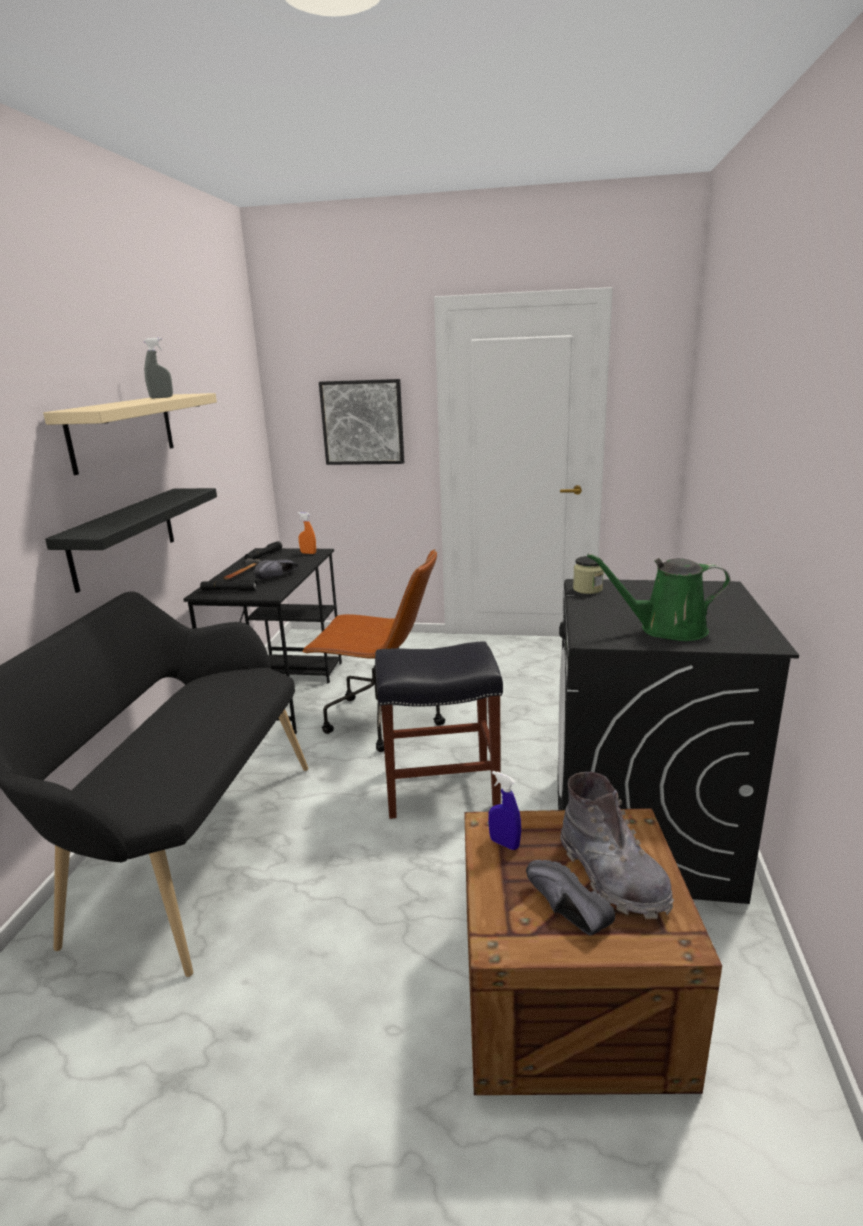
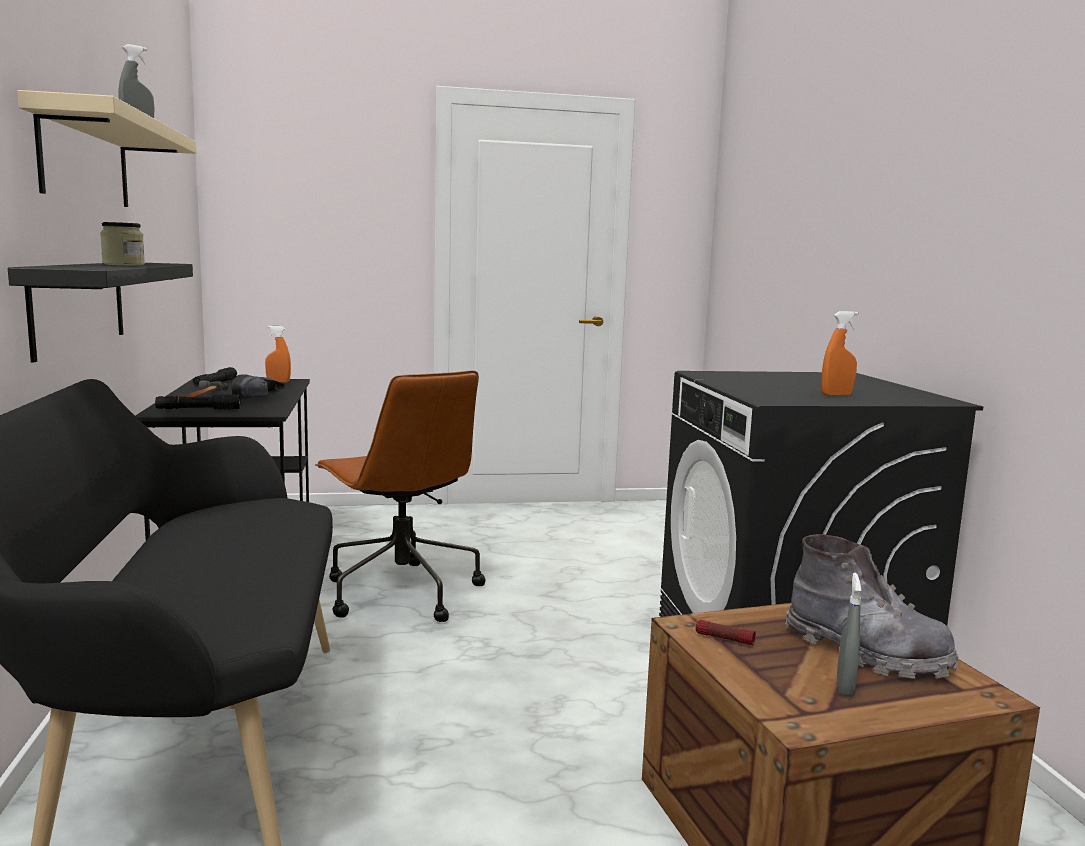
camera: 20 degrees left, 10 degrees down
(362, 422) = (337, 228): picture -> none
(380, 720) = (400, 592): brown office chair -> brown office chair turned 60 degrees clockwise
(442, 787) = (525, 652): black stool -> none
(504, 843) = (724, 639): blue spray bottle -> flashlight
(563, 912) = (845, 687): black shoe -> grey spray bottle
(587, 589) = (712, 375): jar -> jar (123, 264)
(666, 629) = (836, 395): green watering can -> orange spray bottle

